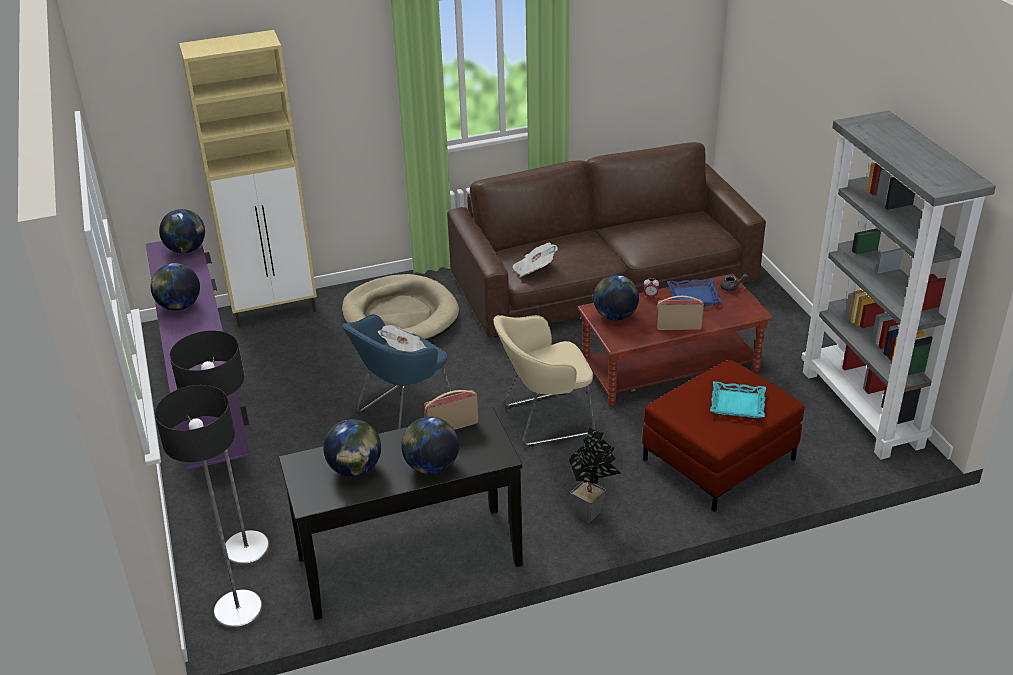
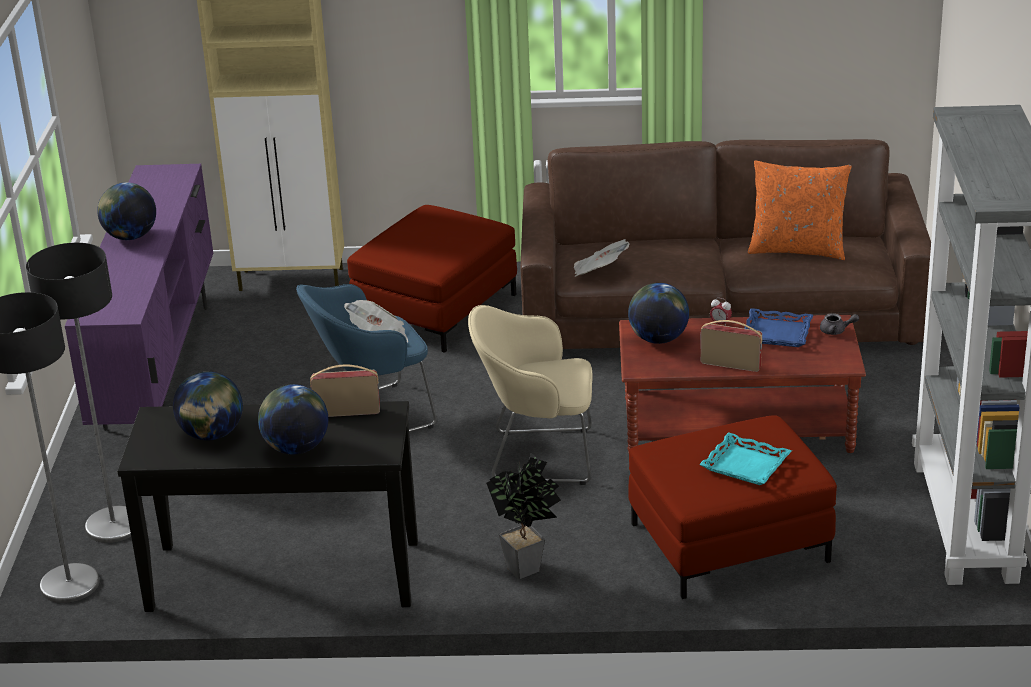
camera: 20 degrees right, 5 degrees down
(186, 250) = (175, 178): globe -> none
(400, 315) = (436, 309): beige dog bed -> red ottoman
(661, 229) = (797, 249): none -> orange pillow

